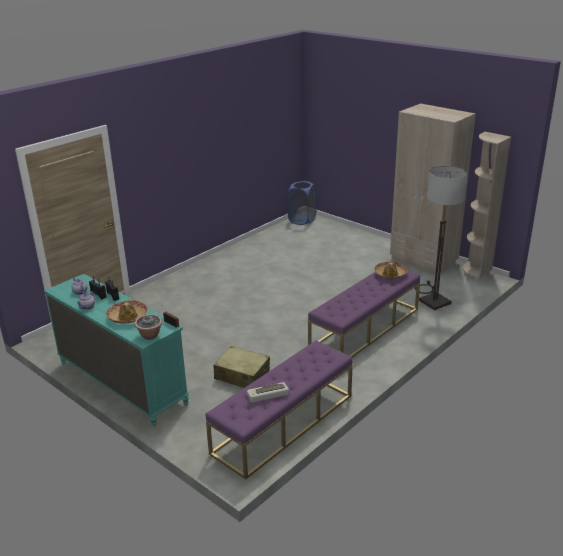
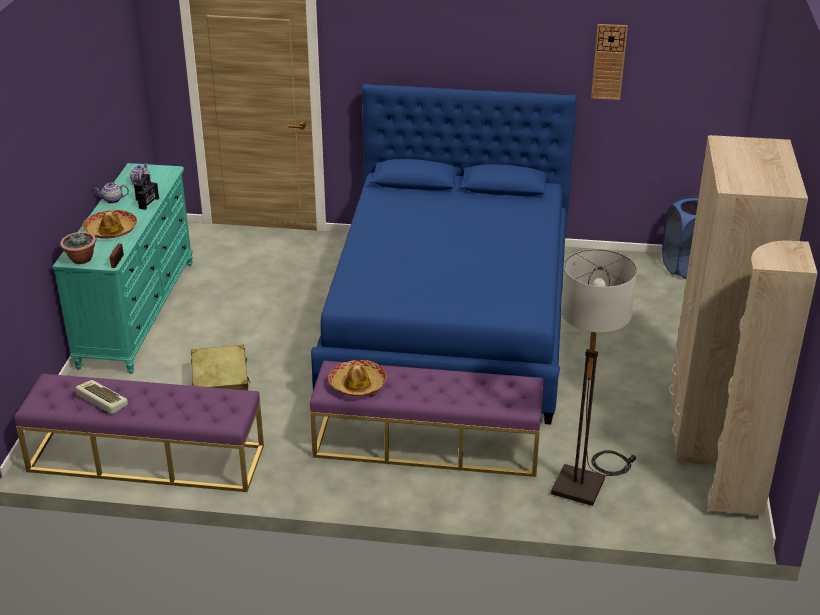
camera: 55 degrees right, 5 degrees up
(251, 121) = (609, 62): none -> wall clock
(268, 287) = (450, 320): none -> blue bed
(390, 274) = (505, 390): hat -> hat (357, 384)

